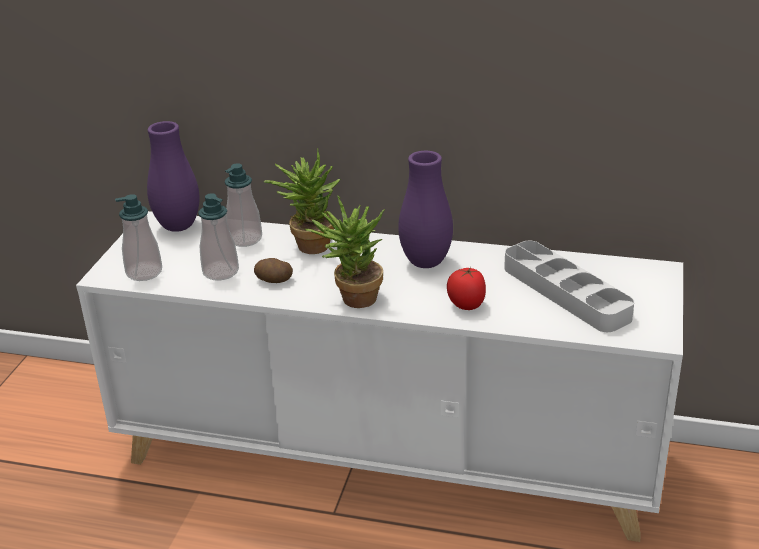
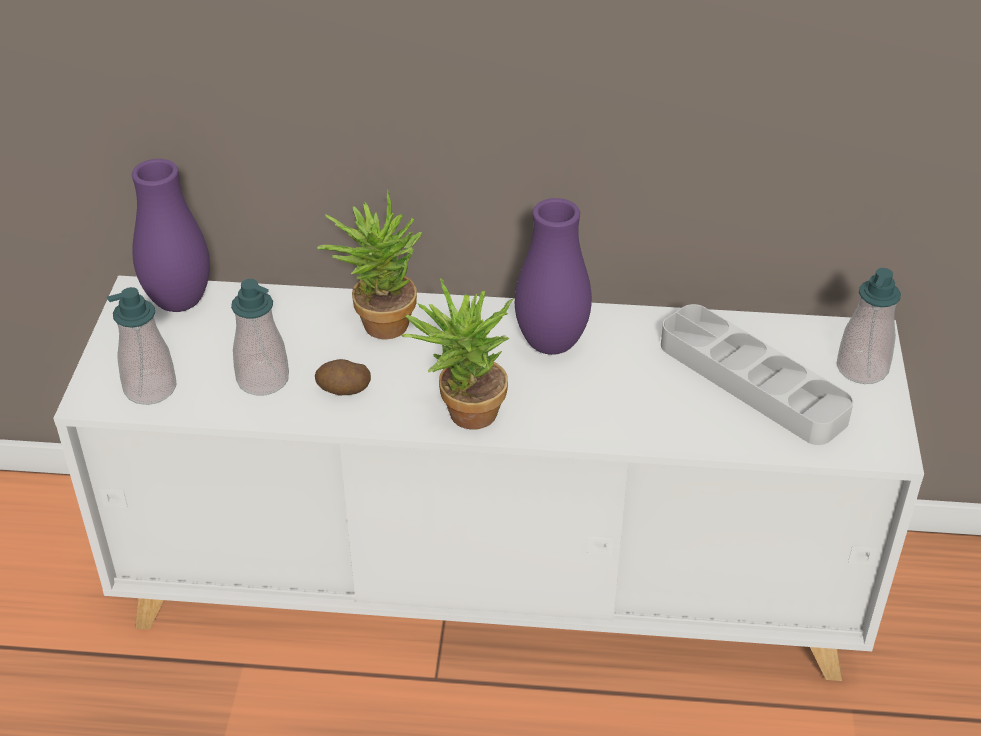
camera: 10 degrees left, 10 degrees up
(245, 239) = (283, 318): soap dispenser -> soap dispenser (862, 368)
(466, 305) = (622, 413): tomato -> none

